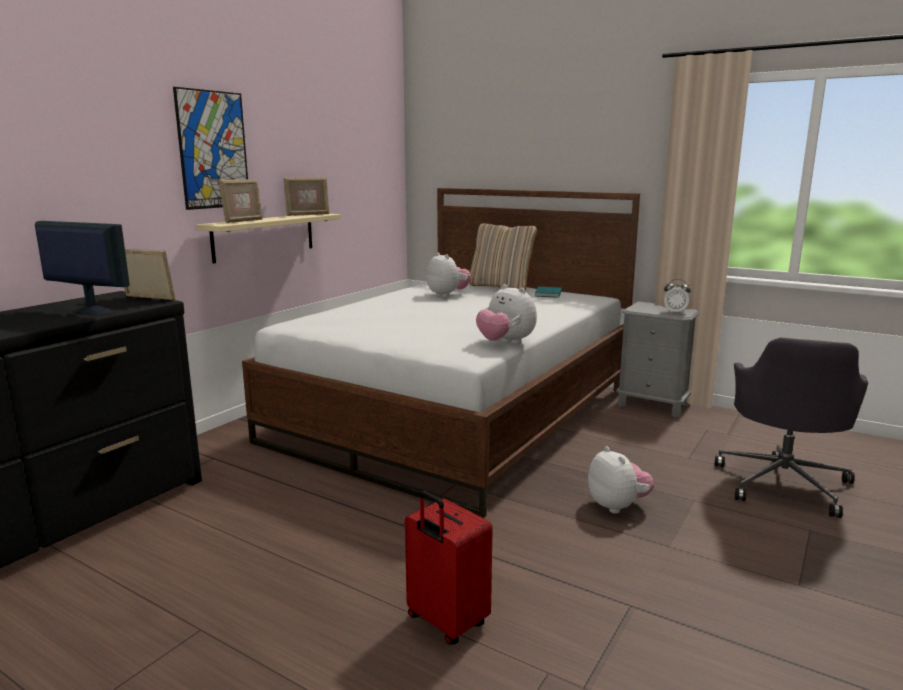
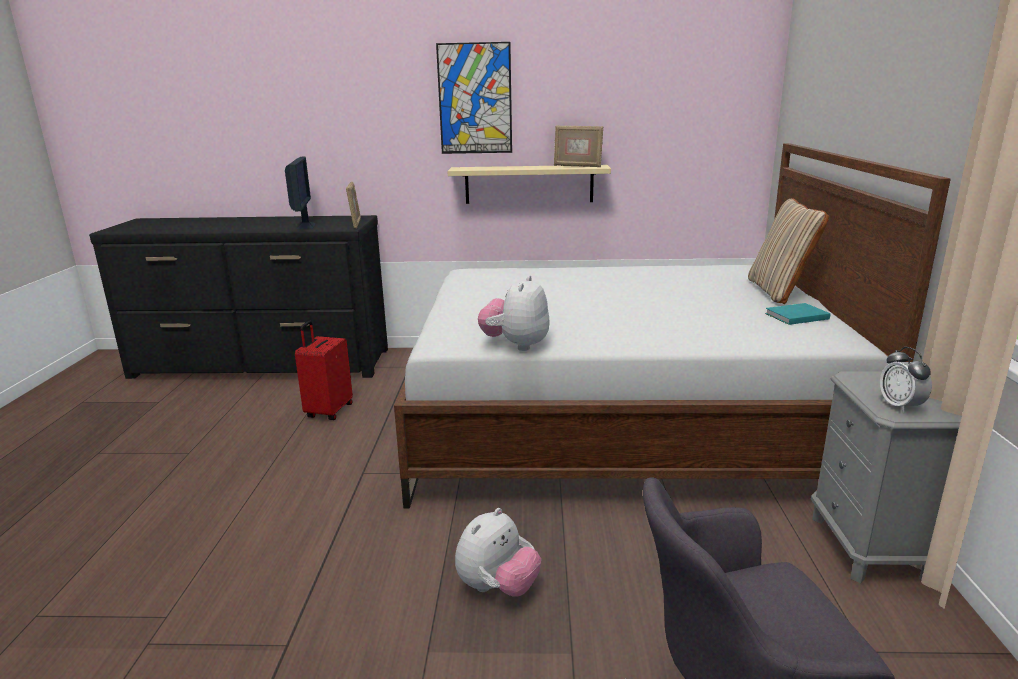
camera: 60 degrees right, 5 degrees up
(243, 221) = (490, 167): picture frame -> none
(445, 622) = (223, 542): red suitcase -> red suitcase (328, 411)
(447, 295) = (680, 283): plush toy -> none

